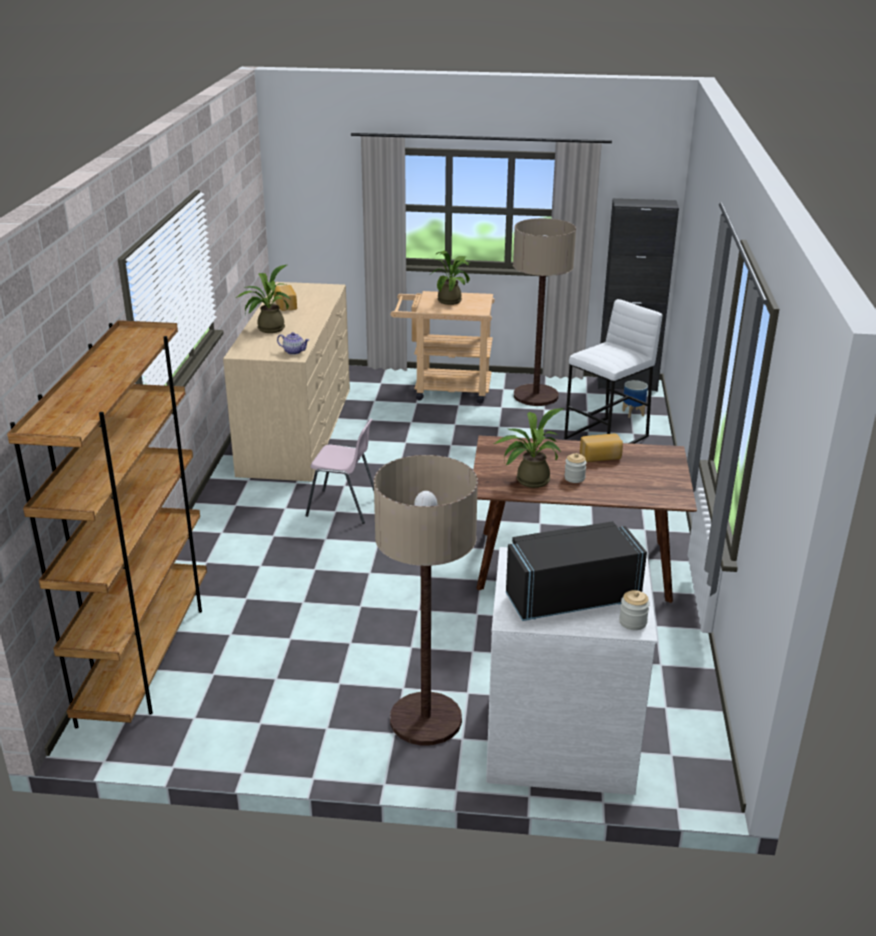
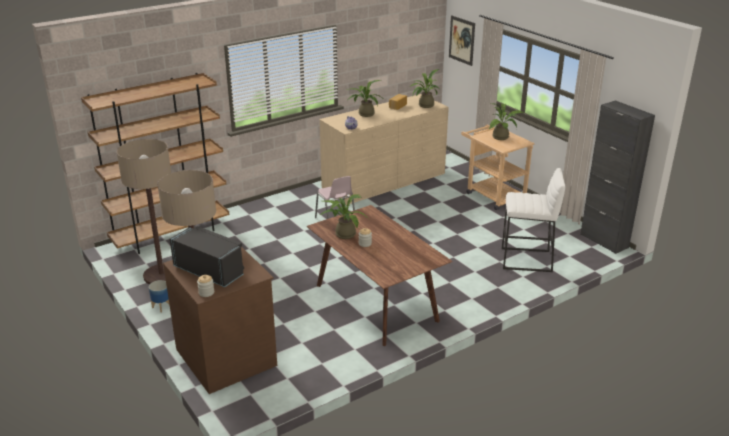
camera: 50 degrees right, 0 degrees up
(305, 183) = (461, 40): none -> picture
(315, 293) = (424, 105): none -> potted plant
(535, 396) = (534, 221): floor lamp -> floor lamp (161, 275)
(560, 739) = (227, 356): white dresser -> brown dresser
(601, 457) = (399, 242): bread -> none
(632, 413) = (571, 256): planter -> planter (161, 306)

